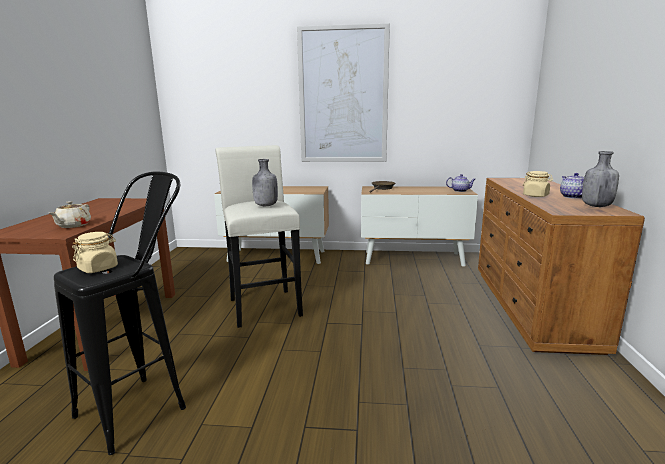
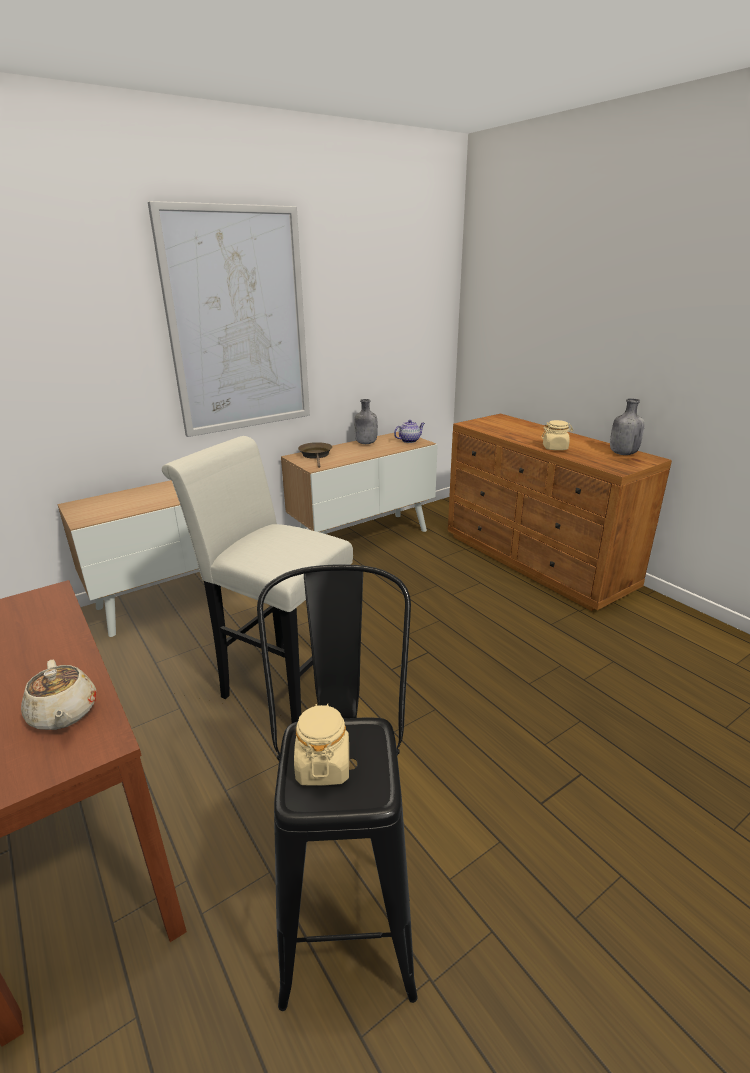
camera: 40 degrees left, 10 degrees up
(265, 205) = (295, 543): grey bottle -> grey bottle (365, 443)
(572, 197) = (582, 443): teapot -> none

